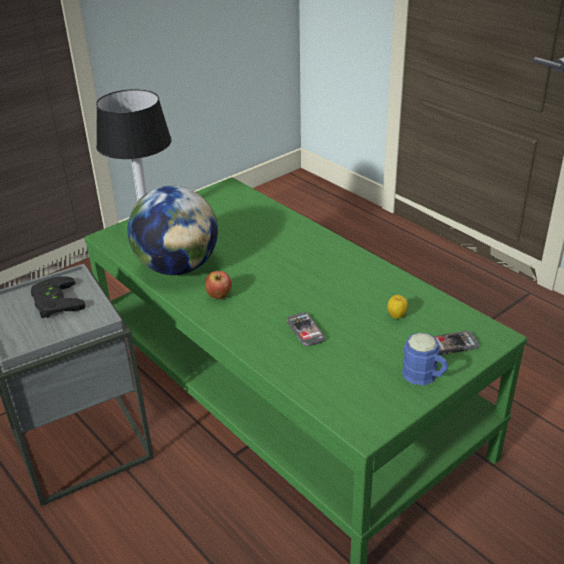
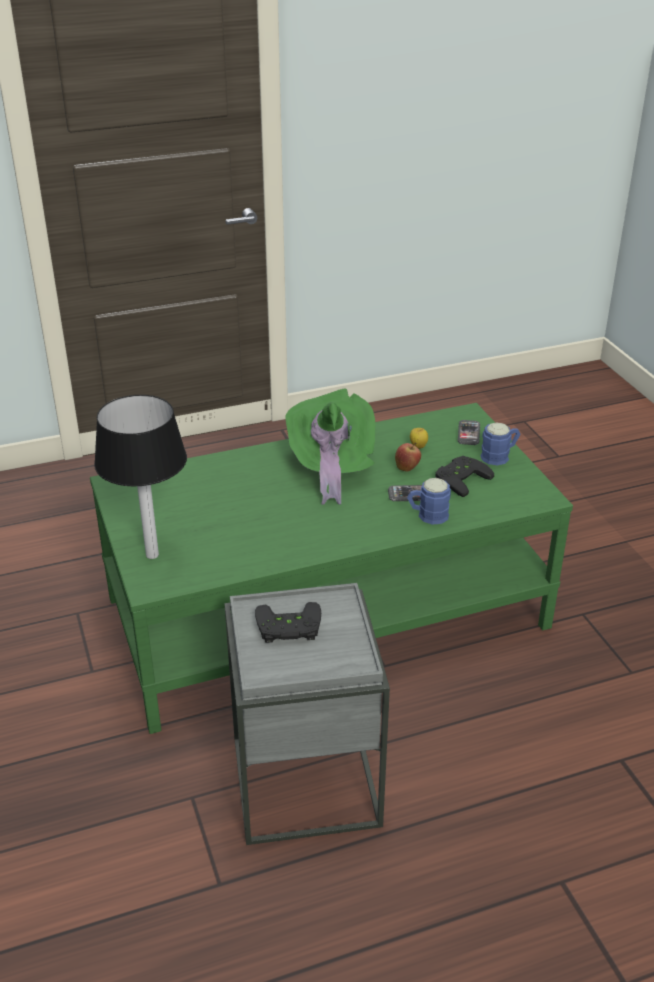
camera: 70 degrees left, 0 degrees up
(177, 267) = (255, 546): globe -> none
(219, 296) = (327, 530): apple -> apple (407, 468)
(275, 349) = (427, 515): none -> blue mug
(319, 274) = (331, 467): none -> green hat
(358, 356) = (460, 478): none -> black game controller

